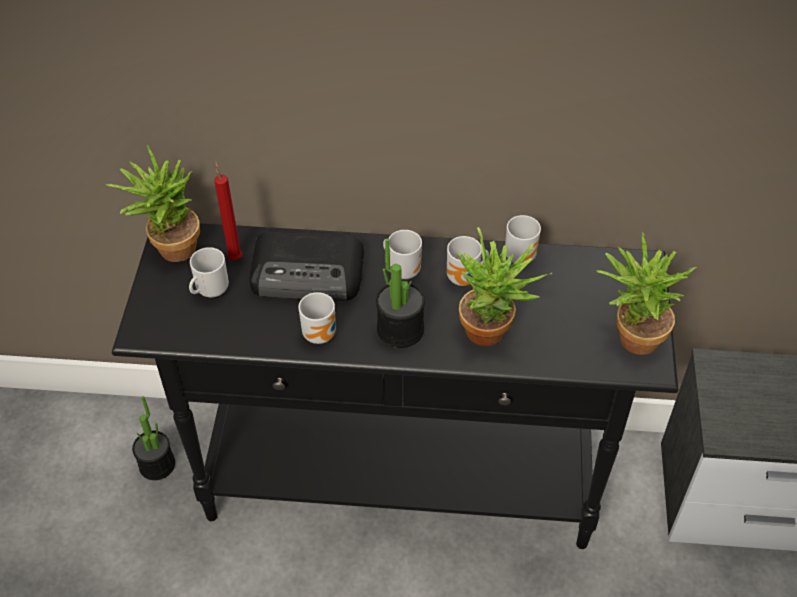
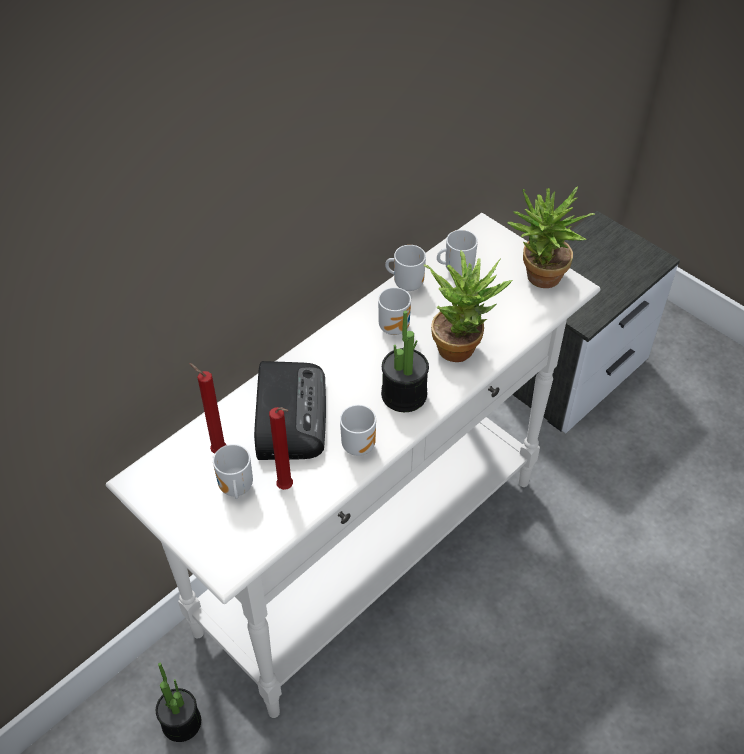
camera: 50 degrees left, 0 degrees up
(169, 248) = (155, 489): potted plant -> none
(239, 319) = (287, 488): none -> red candle
(309, 273) = (289, 413): radio -> radio turned 45 degrees counterclockwise
(401, 481) = (371, 554): black console table -> white console table
(403, 269) = (348, 355): mug -> mug (456, 269)

